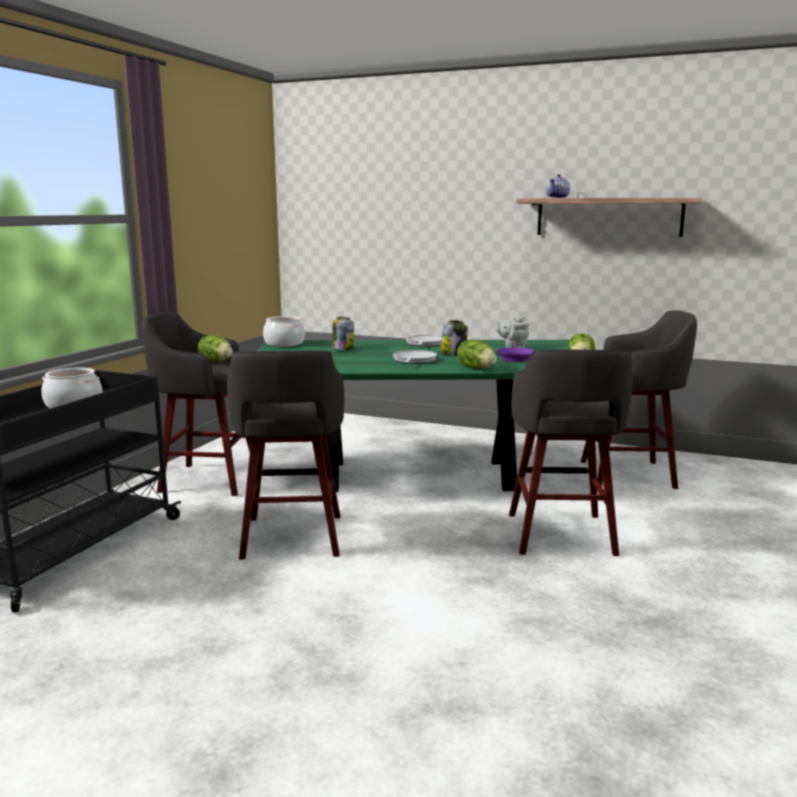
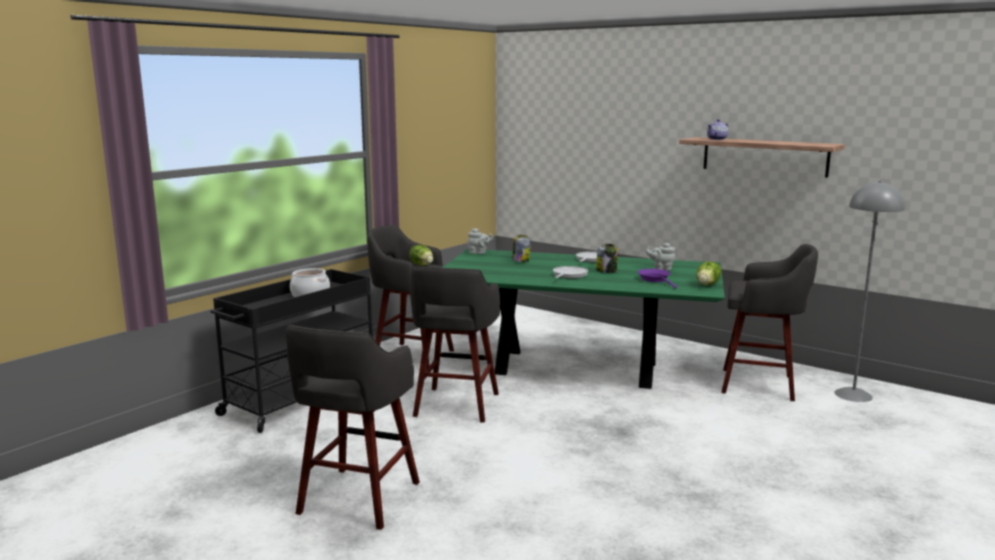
camera: 15 degrees right, 0 degrees up
(284, 343) = (479, 253): cooking pot -> grey teapot
(476, 368) = (613, 286): lettuce -> none
(561, 536) = (664, 427): grey stool -> grey stool (357, 500)
(730, 476) = (853, 395): none -> grey floor lamp

